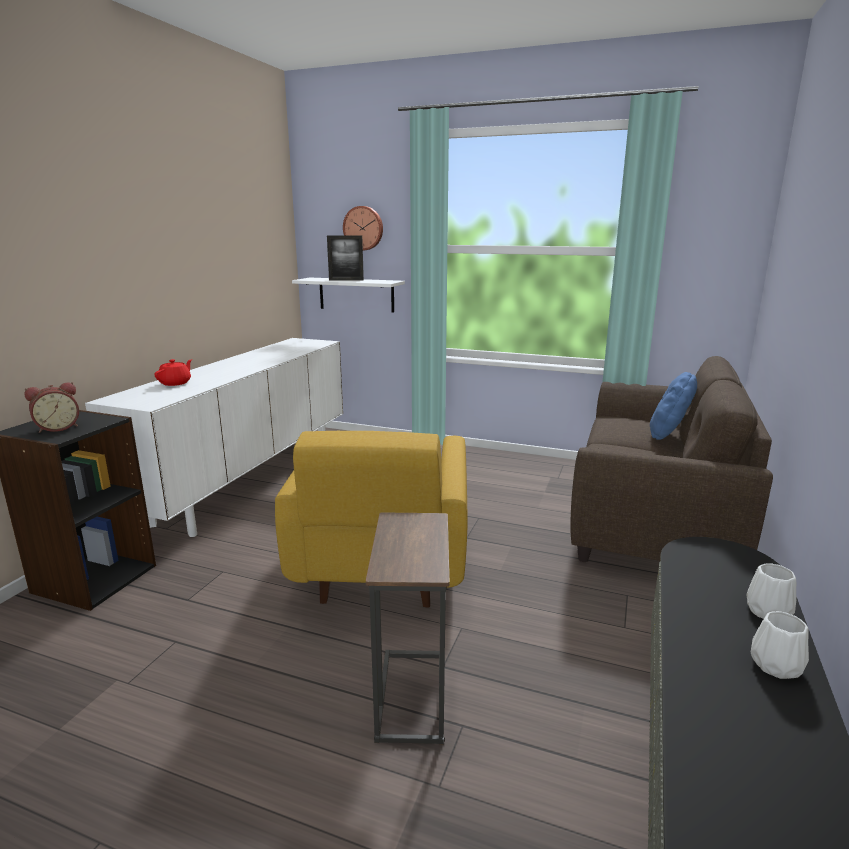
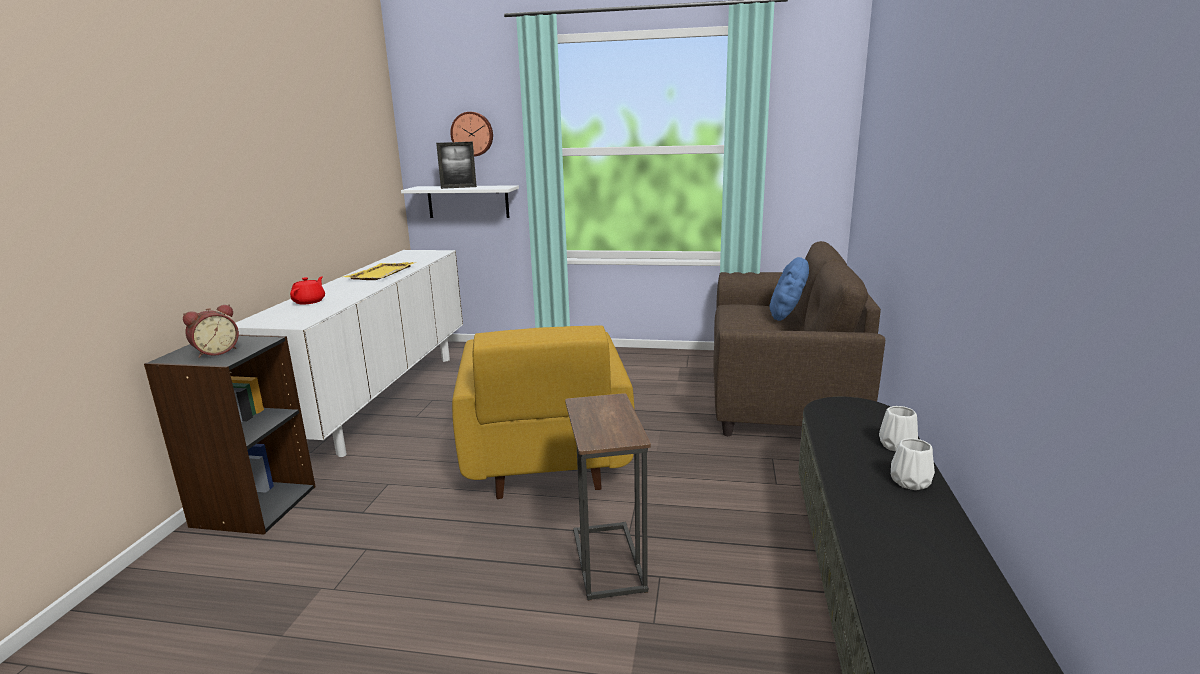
camera: 10 degrees left, 0 degrees up
(257, 360) = (381, 273): none -> yellow tray

